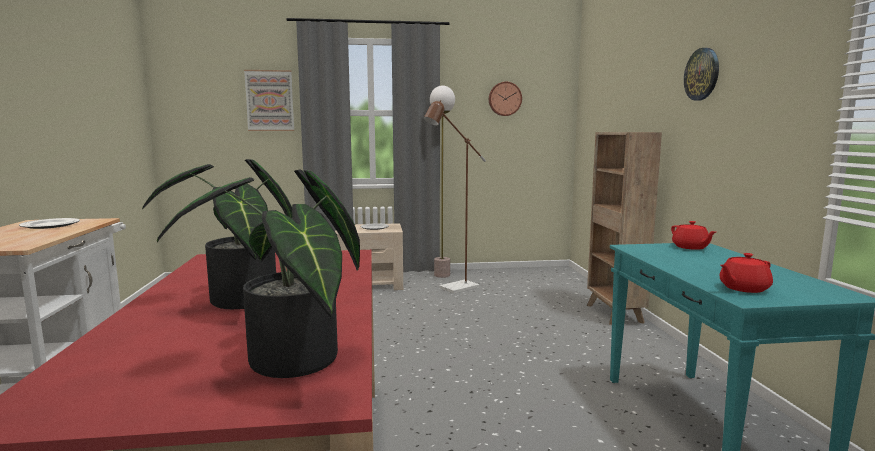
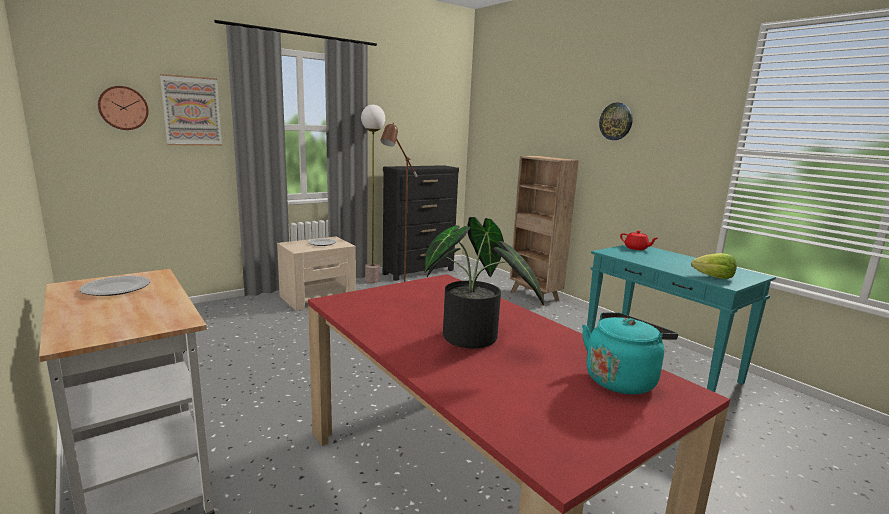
camera: 30 degrees left, 5 degrees up
(290, 365) = (622, 379): potted plant -> turquoise kettle
(502, 273) = (419, 272): none -> black dresser
(504, 99) = (416, 118): wall clock -> wall clock (123, 108)
(743, 288) = (714, 277): red teapot -> lettuce

